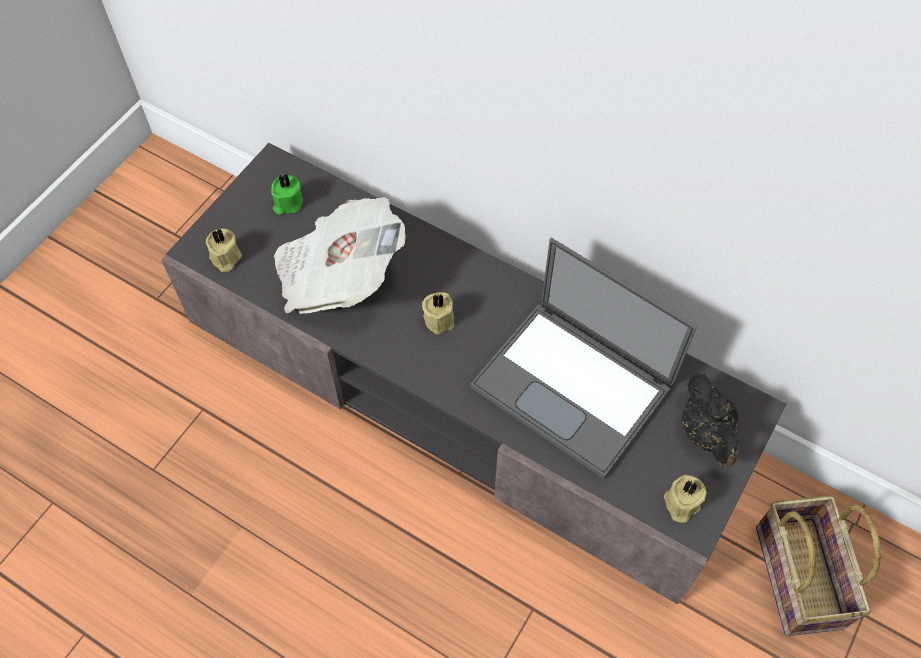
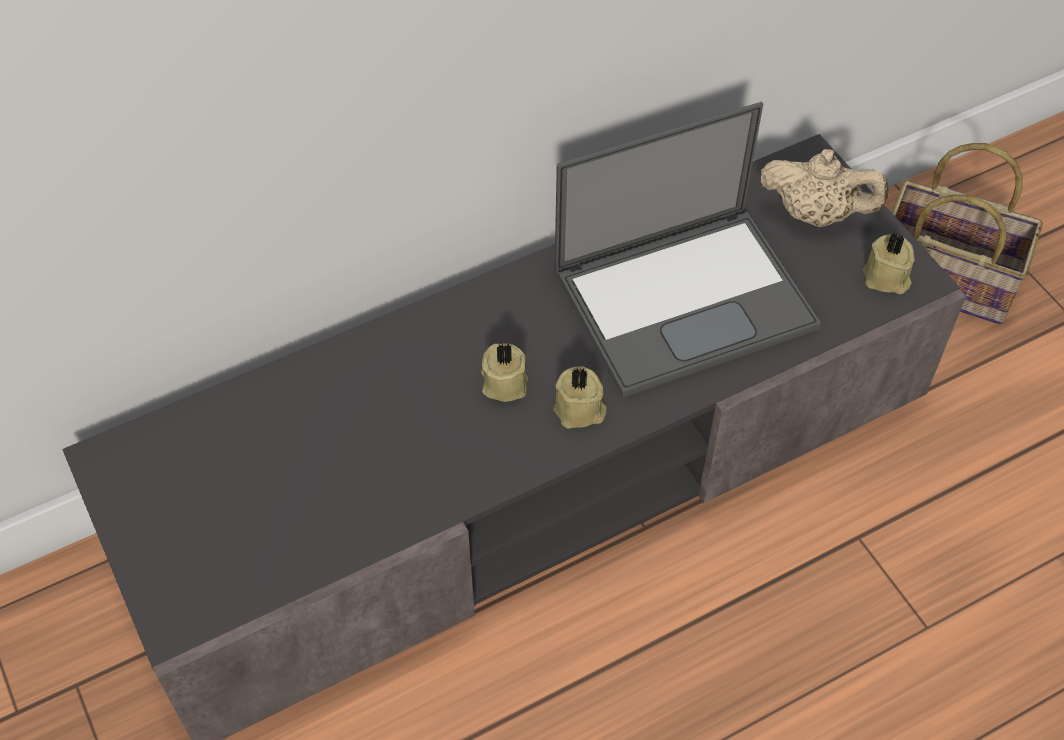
camera: 60 degrees left, 5 degrees down
(225, 258) = (223, 589): beige candle -> beige candle (580, 411)
(287, 203) = (190, 471): green candle -> none
(338, 275) = (357, 463): newspaper -> none
(706, 434) = (816, 214): black teapot -> beige teapot

